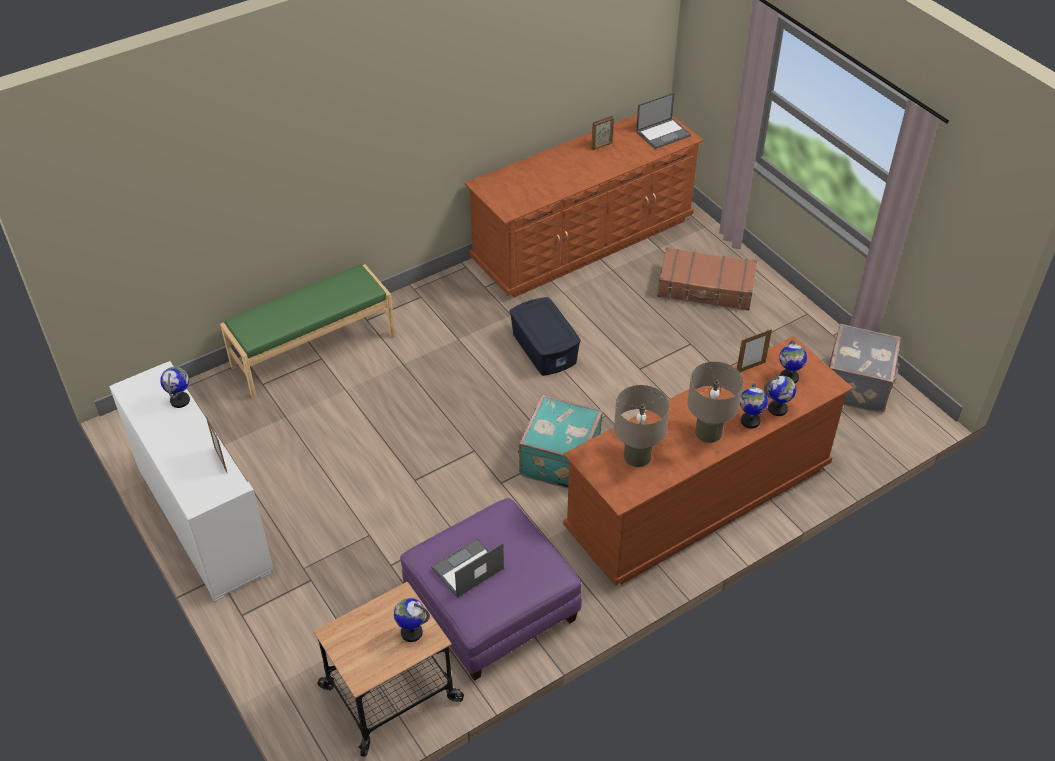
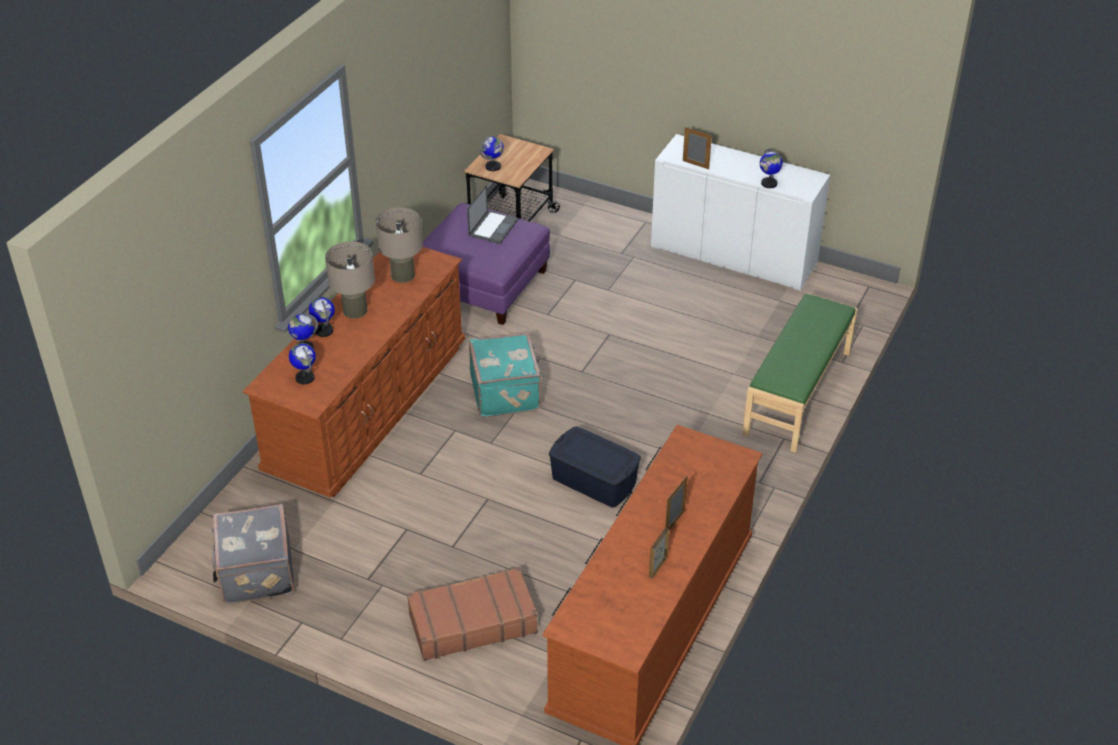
camera: 150 degrees right, 5 degrees down
(663, 133) = (598, 621): laptop -> none
(750, 367) = (344, 373): picture frame -> picture frame (674, 523)

